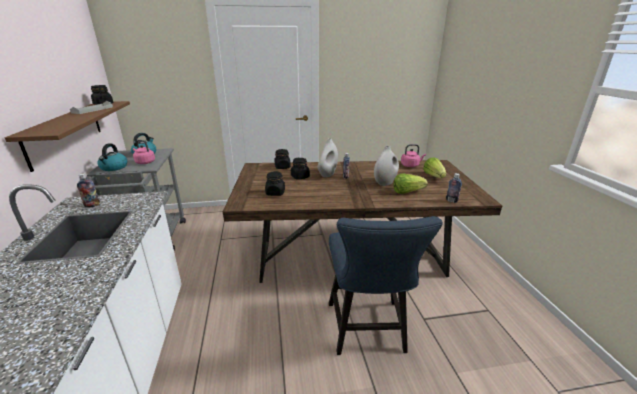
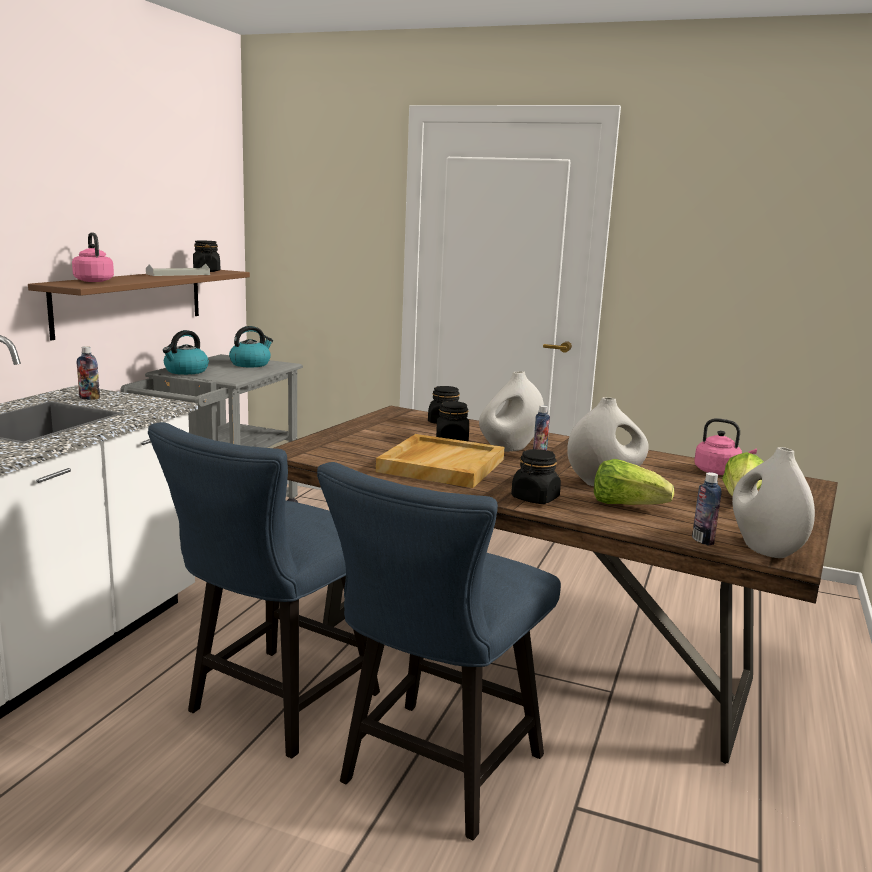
camera: 30 degrees right, 10 degrees down
(144, 162) = (234, 373): pink kettle -> pink kettle (93, 281)
(275, 193) = (372, 451): black jar -> black jar (535, 498)
(275, 332) = (274, 707): none -> blue chair
(315, 192) = (441, 465): none -> beige tray
(472, 198) = (764, 549): none -> white vase

